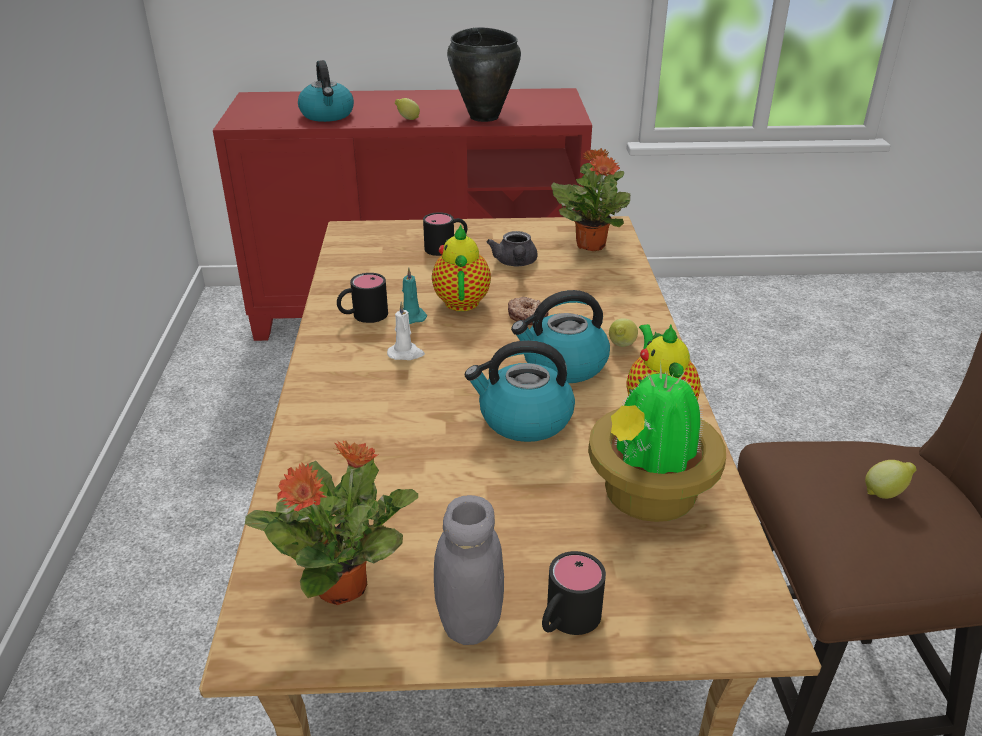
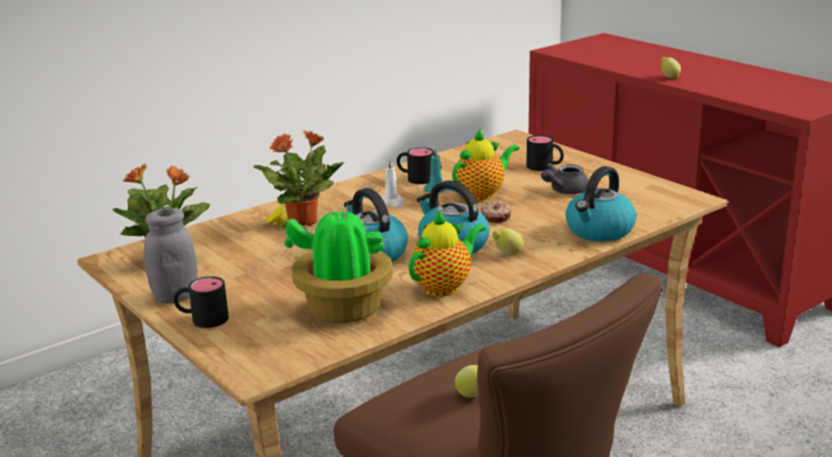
camera: 55 degrees right, 10 degrees down
(327, 115) = (621, 60): kettle -> kettle (599, 231)
(484, 117) = (732, 91): black cooking pot -> none
(591, 245) = (644, 203): potted plant -> potted plant (304, 221)

